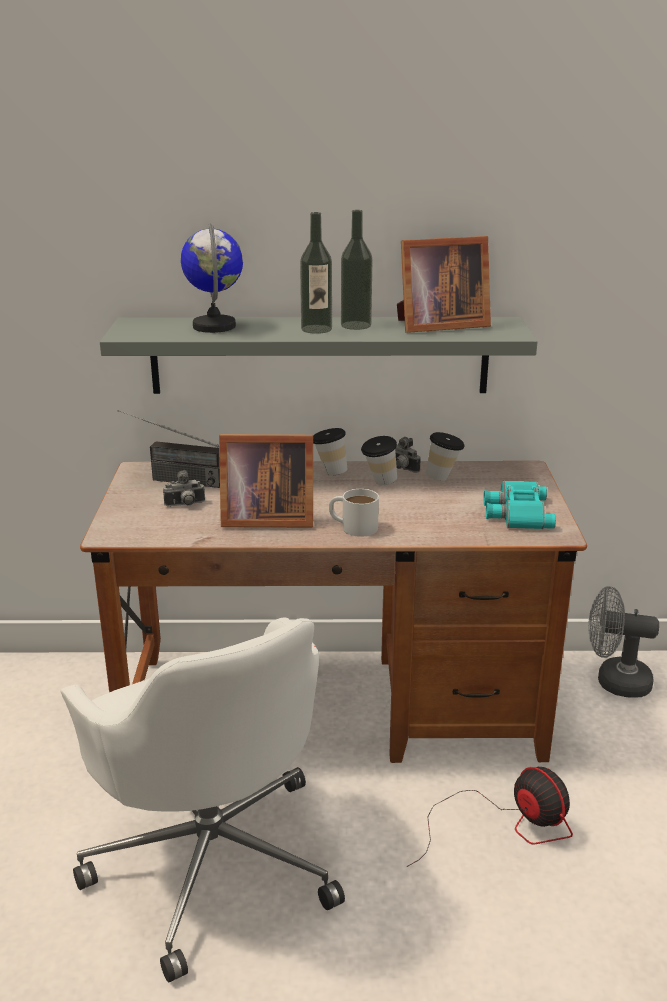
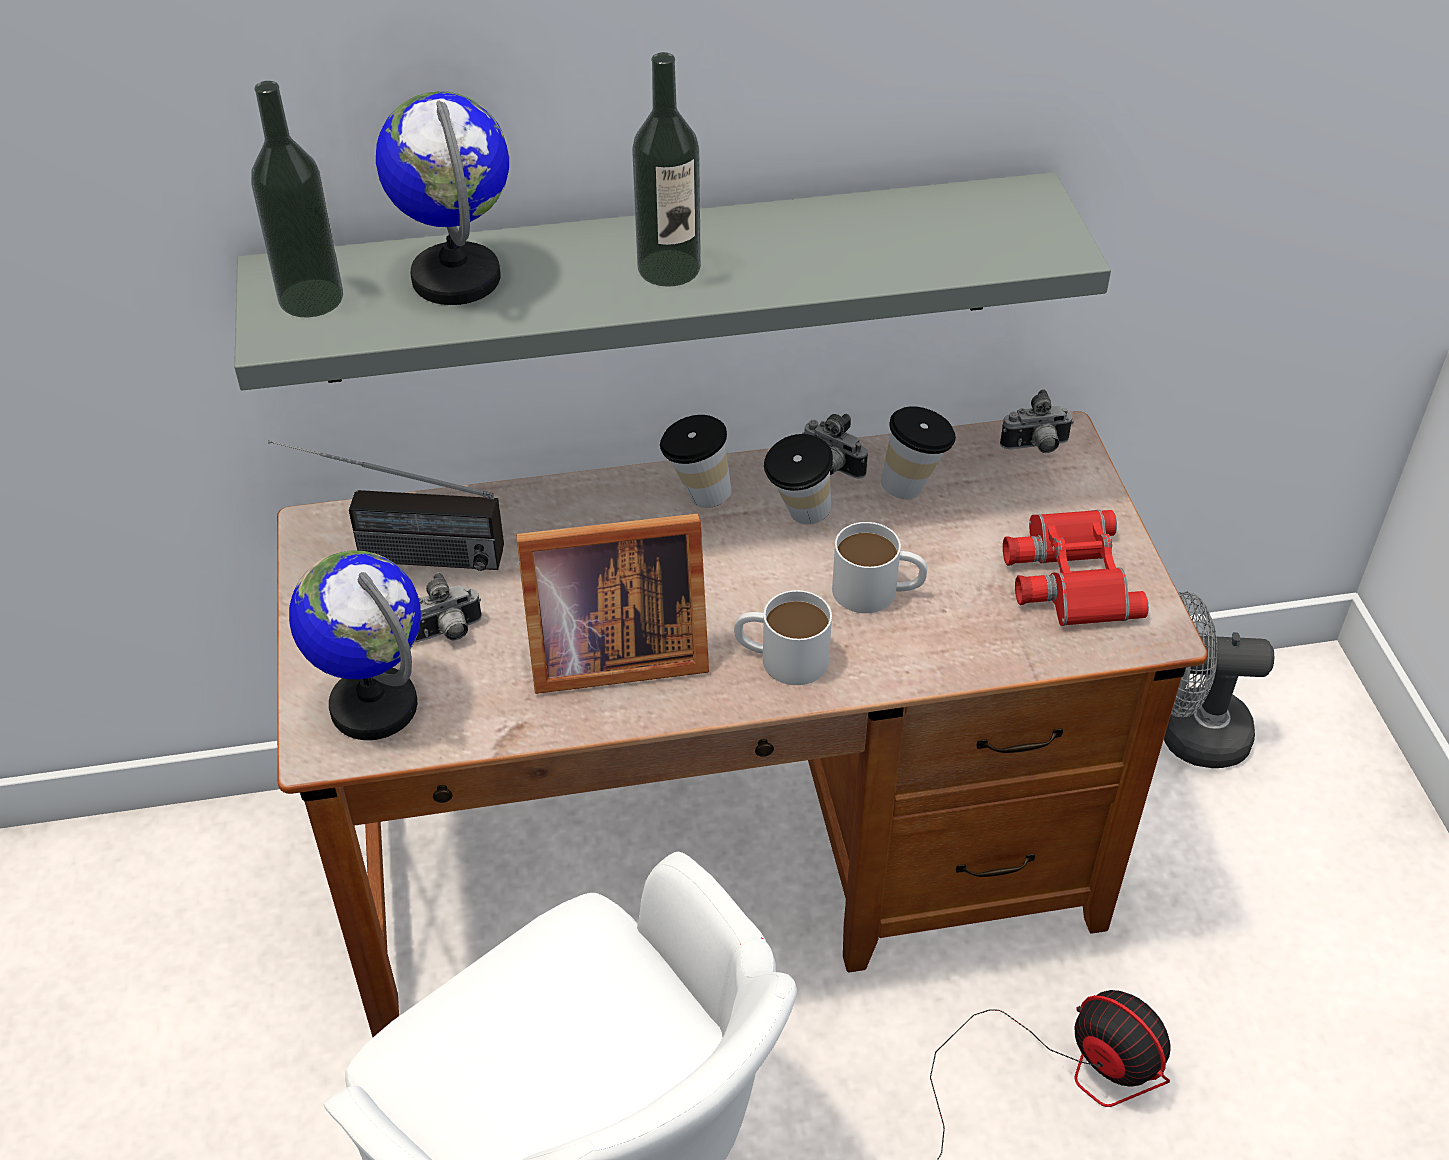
camera: 10 degrees left, 20 degrees up
(139, 525) = (374, 705): none -> globe
(356, 325) = (743, 243): bottle -> bottle (311, 298)
(412, 509) = (878, 591): none -> white mug
(437, 325) = (905, 227): picture frame -> none
(513, 470) = (1036, 447): none -> camera
(516, 512) = (1067, 576): turquoise binoculars -> red binoculars

